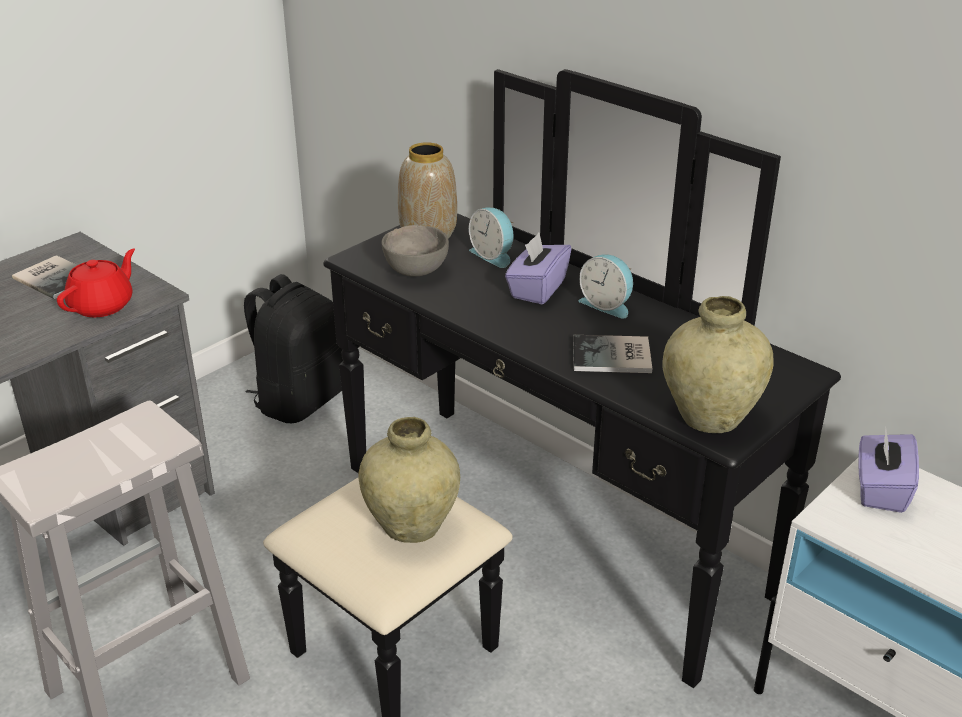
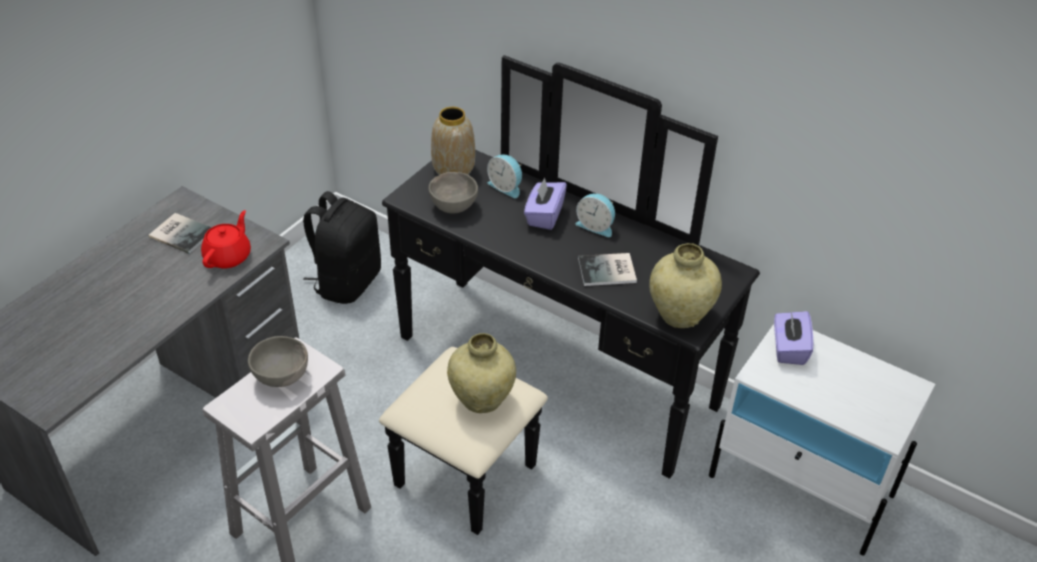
camera: 10 degrees left, 10 degrees up
(110, 446) = (282, 377): none -> grey bowl

